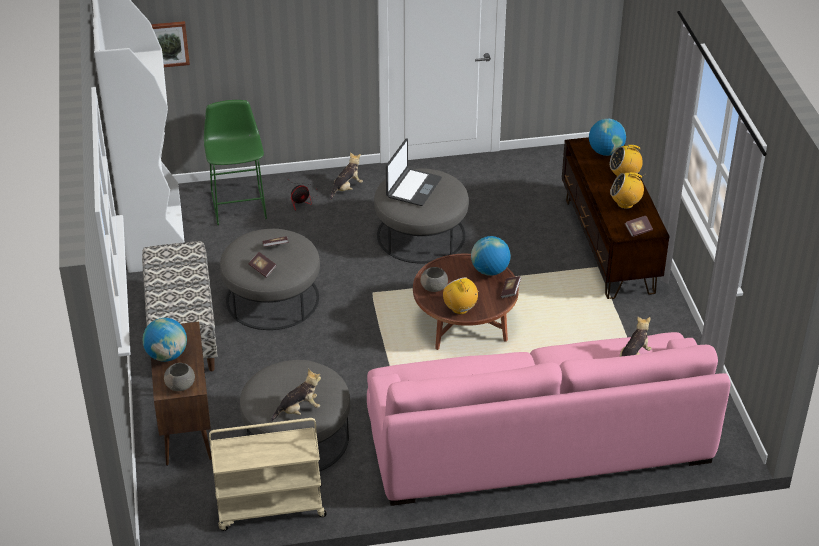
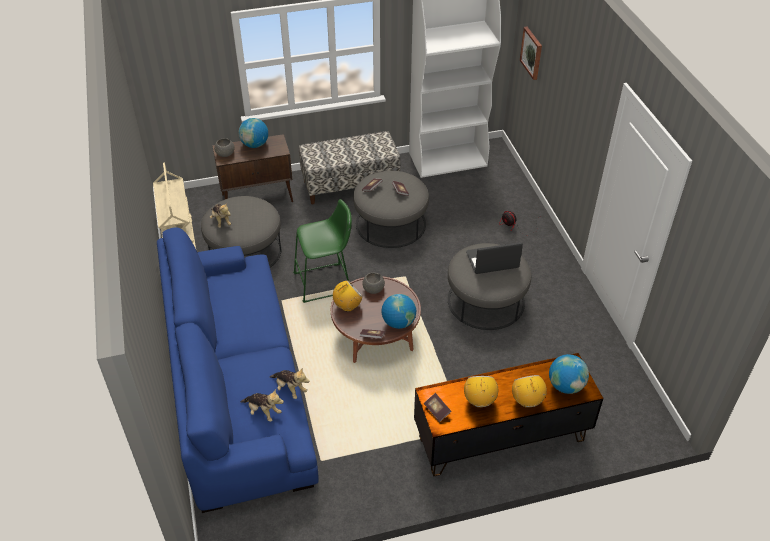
camera: 85 degrees right, 5 degrees up
(238, 203) = (501, 194): green stool -> green stool (325, 282)
(347, 188) = (537, 251): plush toy -> plush toy (290, 389)
(413, 188) = (492, 261): laptop -> laptop turned 150 degrees clockwise
(538, 438) = (238, 386): pink sofa -> blue sofa

